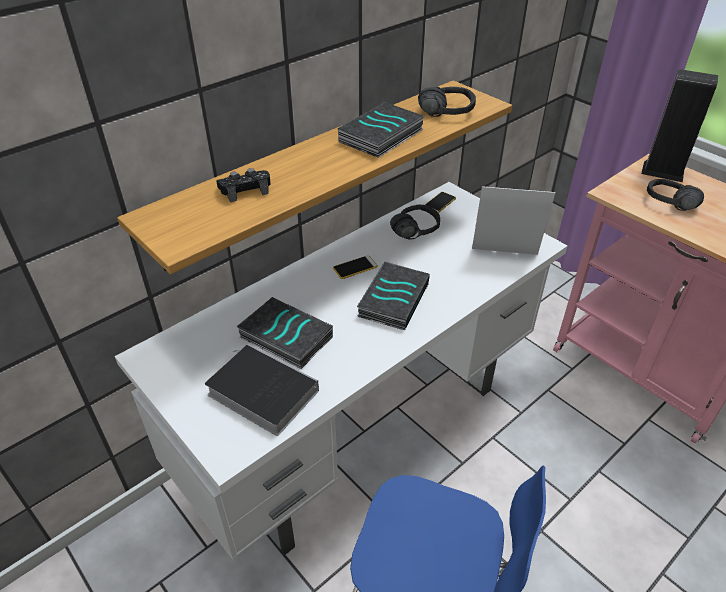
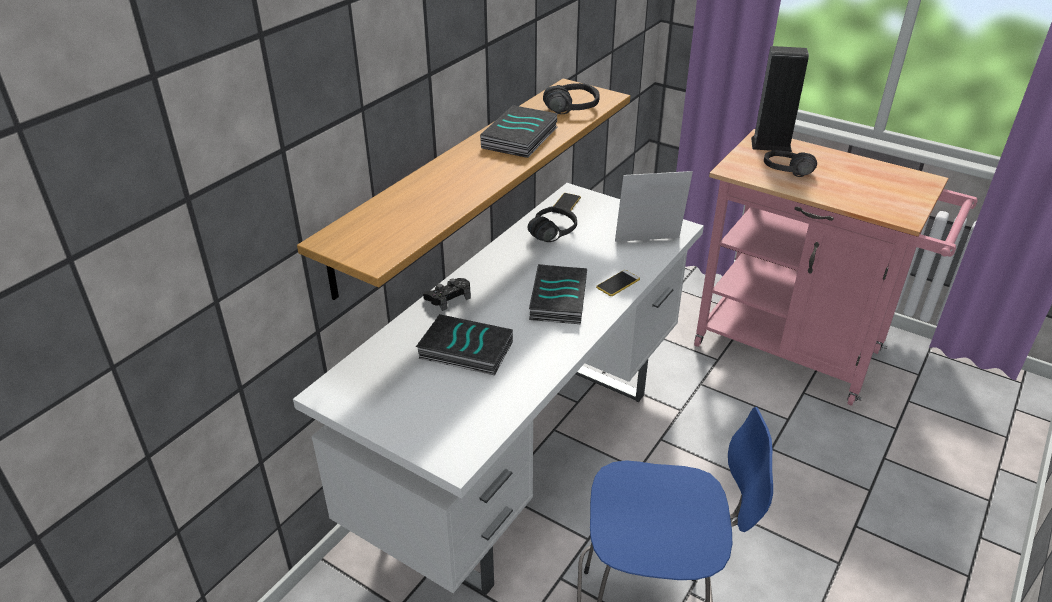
camera: 15 degrees left, 5 degrees down
(245, 190) = (413, 203): black game controller -> black game controller (448, 297)
(259, 392) = (462, 402): book -> none
(355, 267) = (507, 276): phone -> phone (618, 283)

